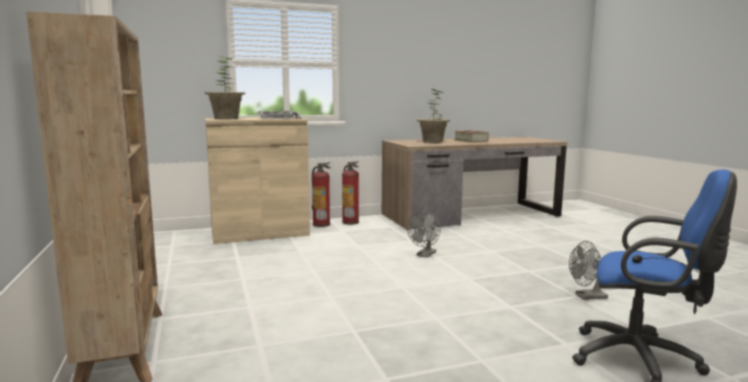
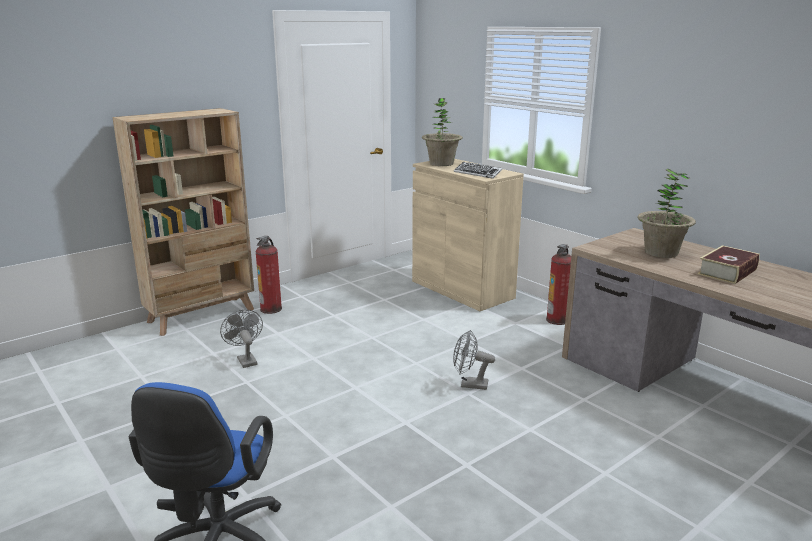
camera: 70 degrees right, 10 degrees up
(321, 224) = (528, 308): fire extinguisher -> fire extinguisher (271, 309)
(587, 297) = (392, 515): grey fan -> grey fan (245, 360)

